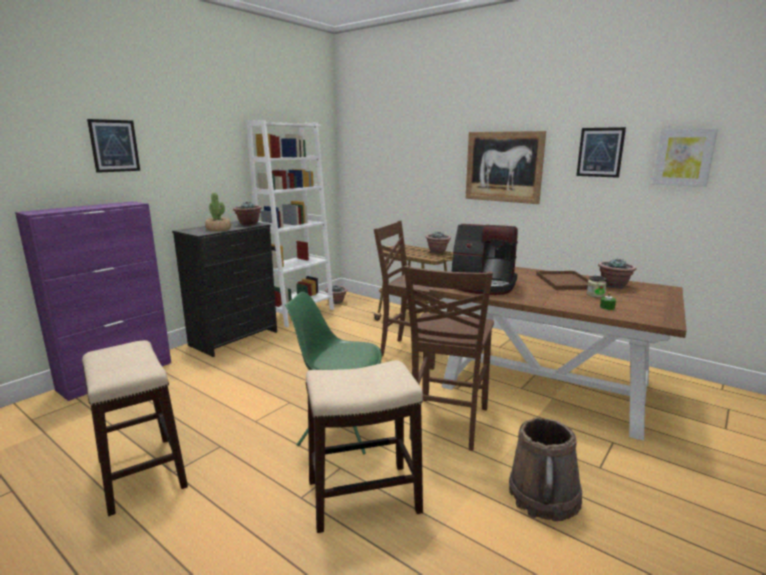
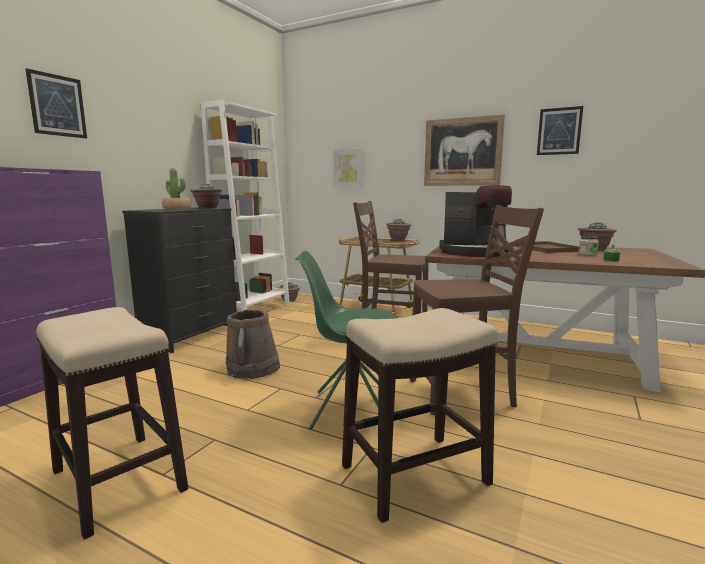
camera: 10 degrees left, 5 degrees down
(447, 424) = (463, 394): brown chair -> brown chair turned 105 degrees counterclockwise
(543, 497) = (607, 452): brown bucket -> brown bucket (253, 369)
(683, 157) = (640, 130): picture -> picture (348, 168)

